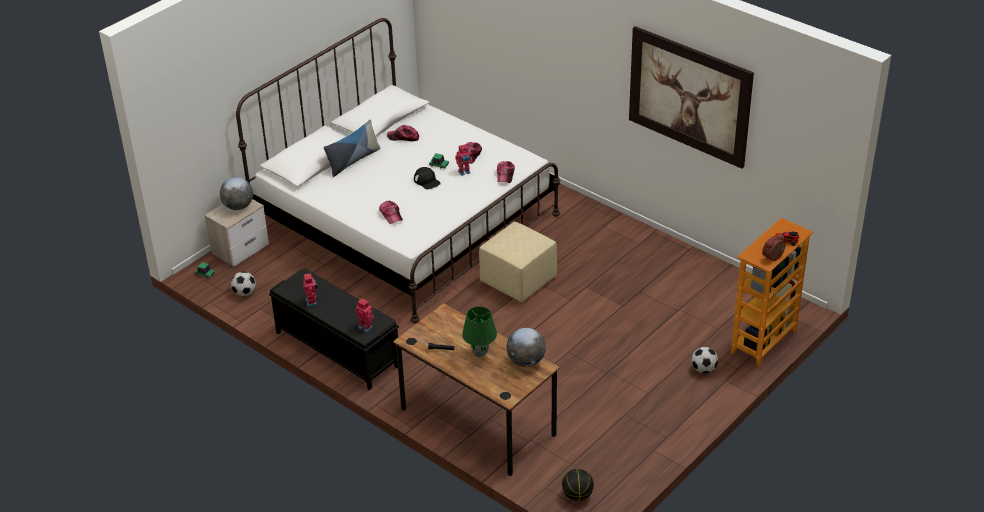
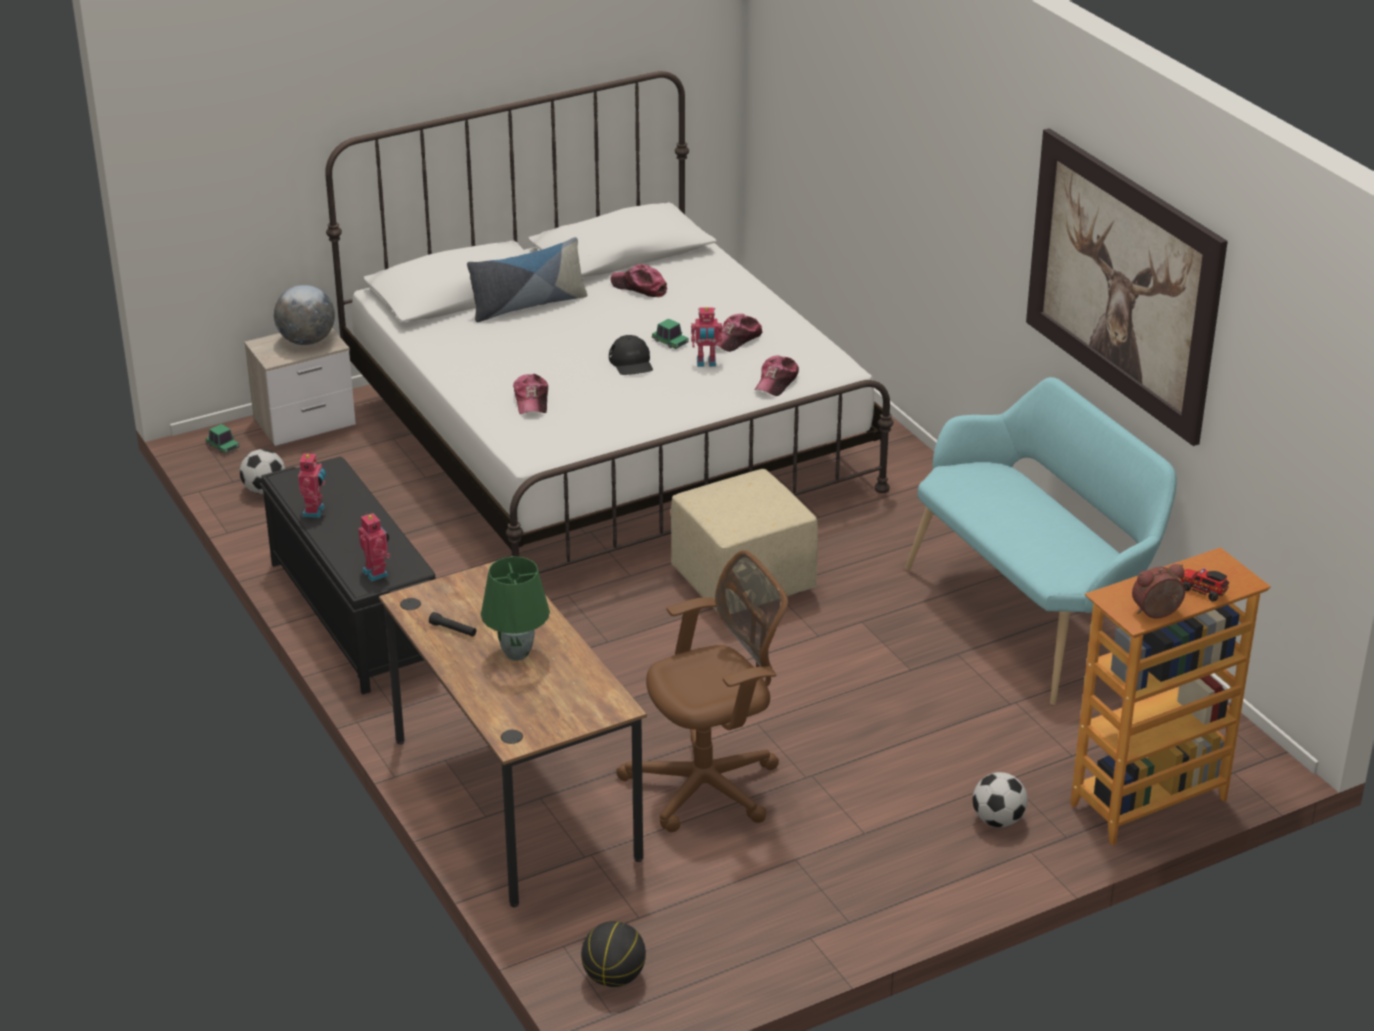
camera: 20 degrees right, 5 degrees down
(526, 361) = (590, 689): globe -> none
(565, 389) = (710, 785): none -> brown office chair
(662, 262) = (1032, 615): none -> turquoise bench

